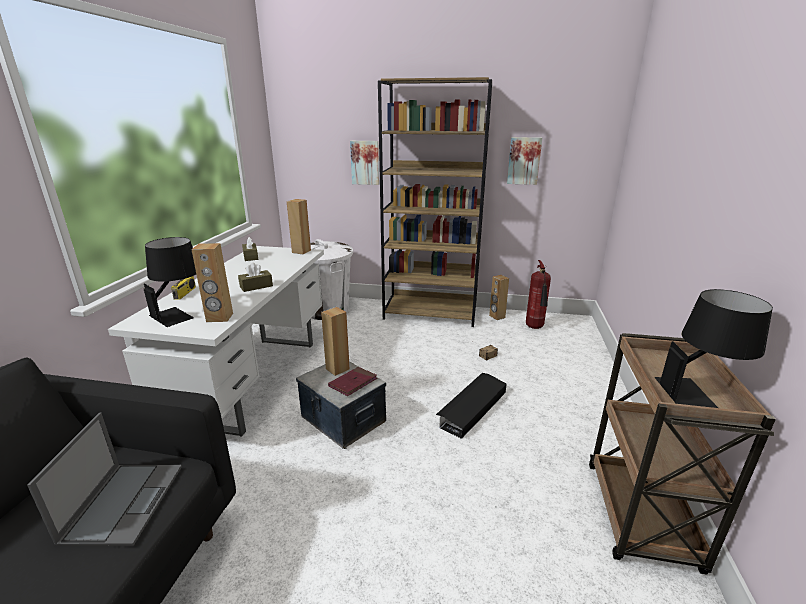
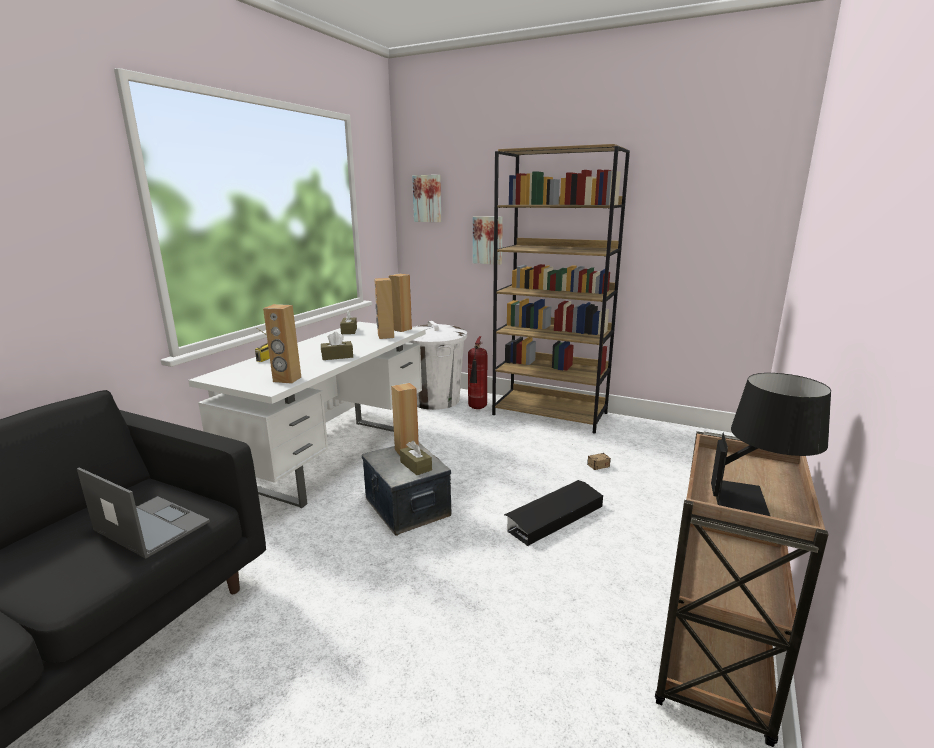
camera: 15 degrees right, 5 degrees down
(124, 501) = (150, 526): laptop -> laptop turned 75 degrees counterclockwise
(180, 313) = (255, 373): black table lamp -> none
(353, 383) = (416, 466): red book -> brown tissue box
(497, 317) = (629, 425): brown speaker -> brown speaker (385, 336)
(524, 160) = (667, 240): picture -> picture (428, 198)
(535, 328) = (673, 442): fire extinguisher -> fire extinguisher (477, 408)

